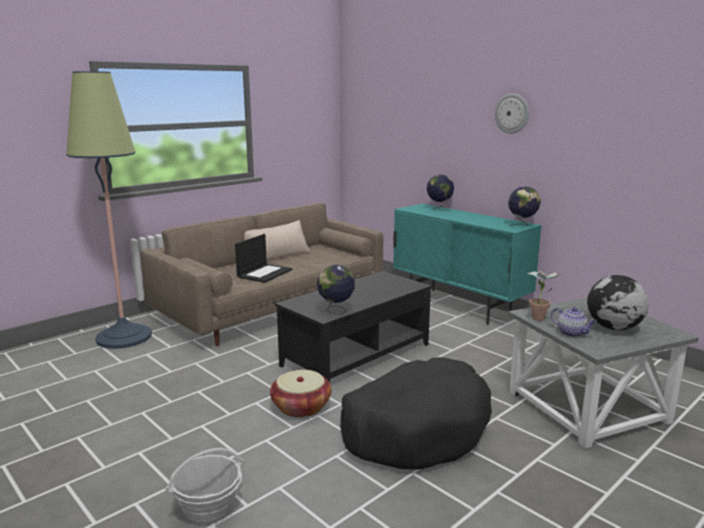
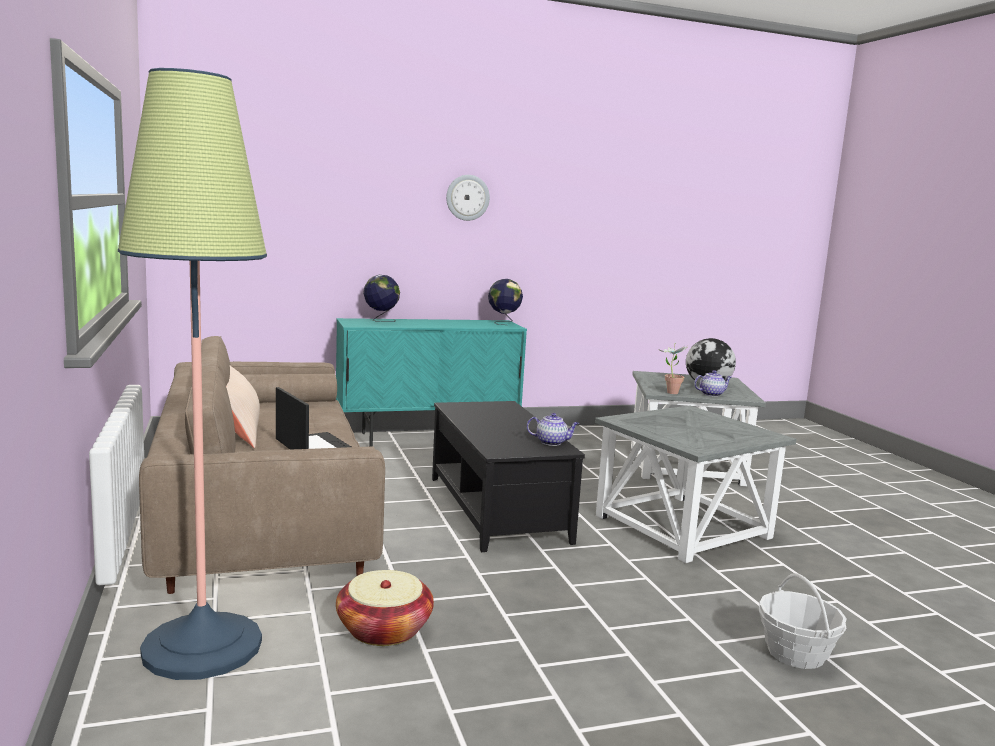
camera: 65 degrees left, 5 degrees down
(301, 407) = (603, 564): basket -> basket (384, 629)
(336, 311) = (552, 442): globe -> teapot
(415, 429) = (685, 527): black dog bed -> grey side table

